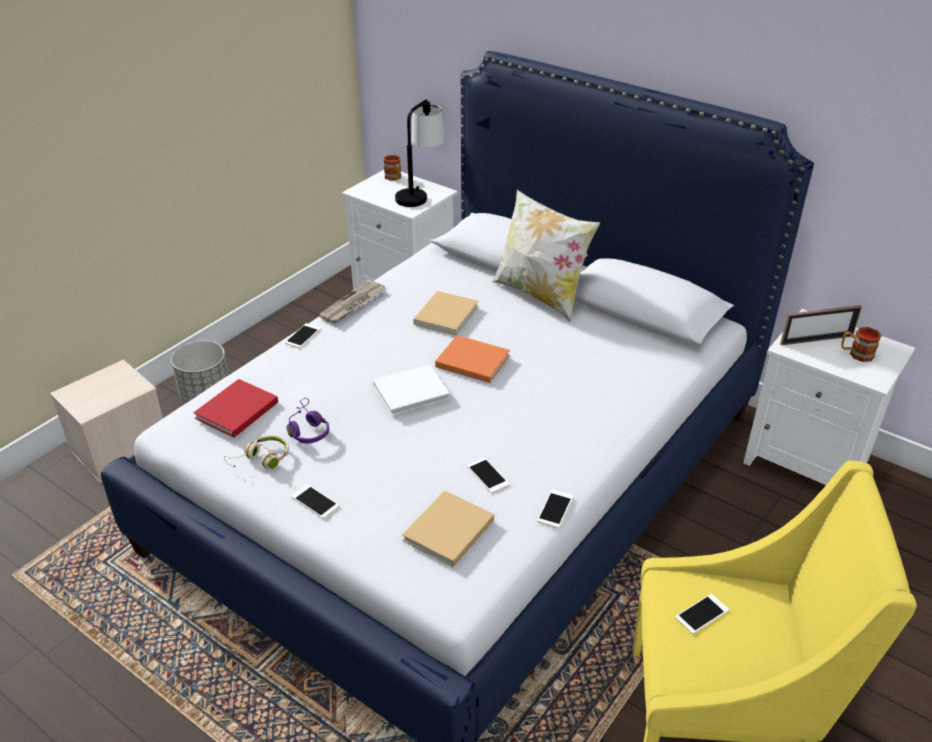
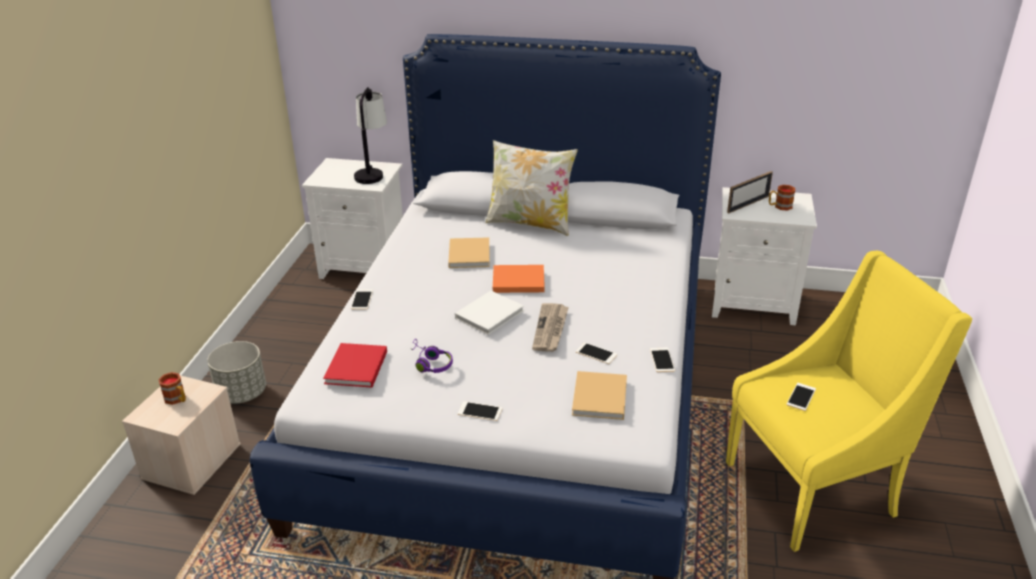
camera: 25 degrees left, 5 degrees down
(261, 459) = (409, 396): beige headphones -> none
(353, 304) = (384, 266): newspaper -> newspaper (550, 329)
(394, 178) = (339, 165): mug -> mug (177, 399)

